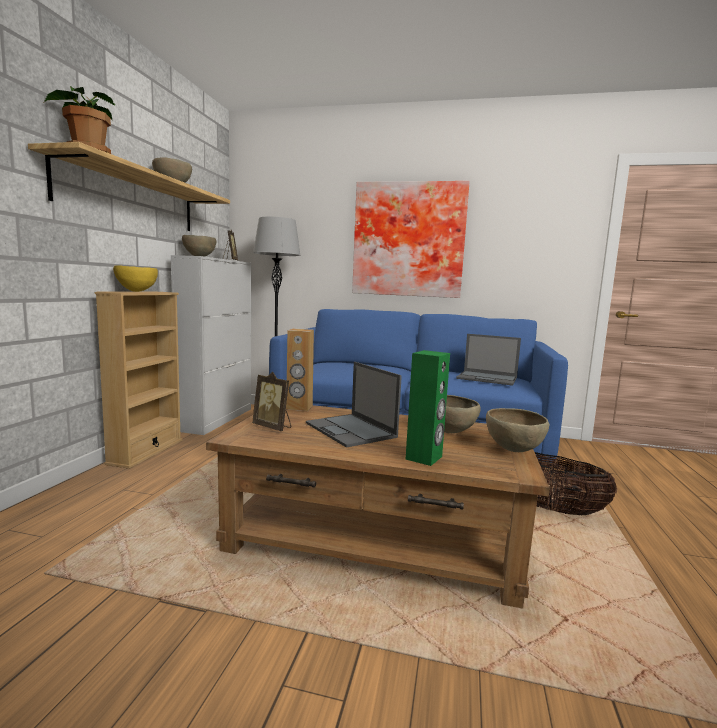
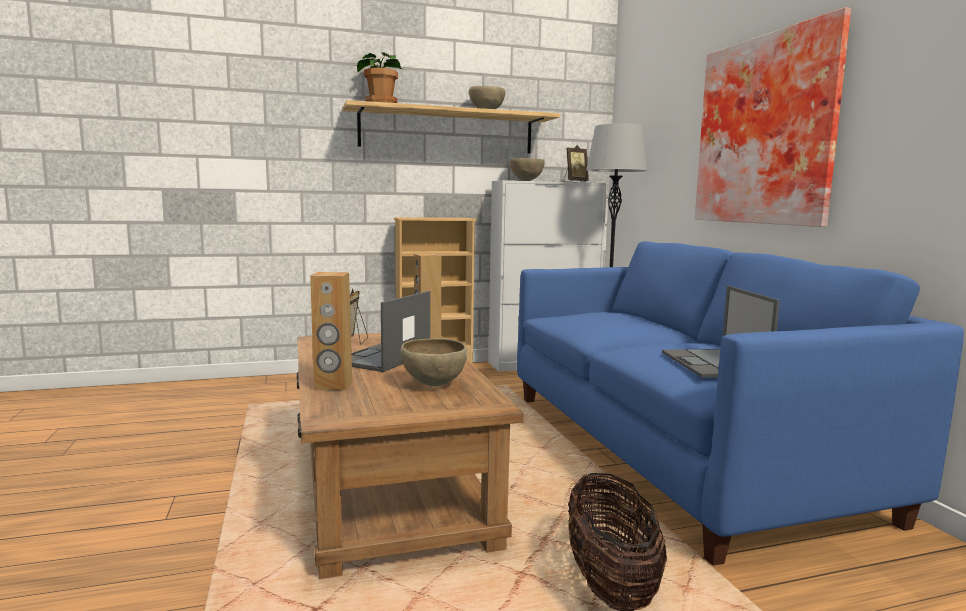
camera: 60 degrees right, 0 degrees up
(136, 291) = (430, 217): yellow bowl -> none
(424, 458) = (333, 385): green speaker -> brown speaker
(513, 451) = (405, 412): brown bowl -> none

